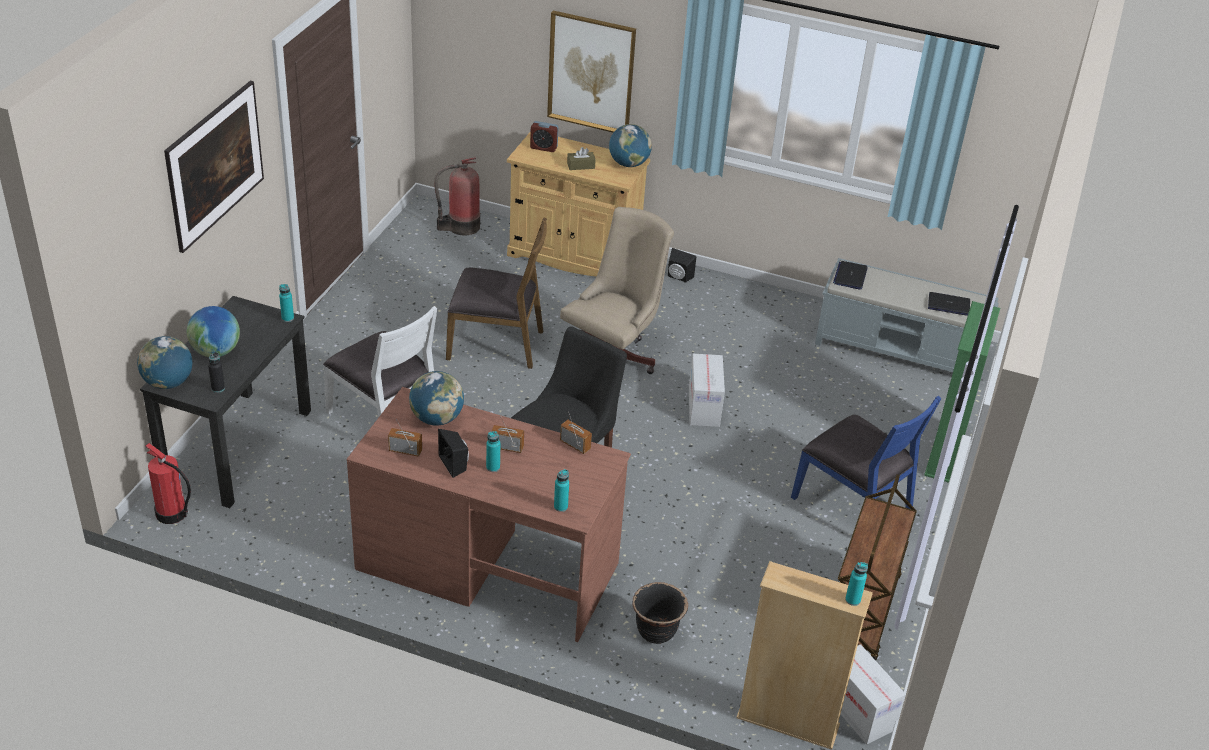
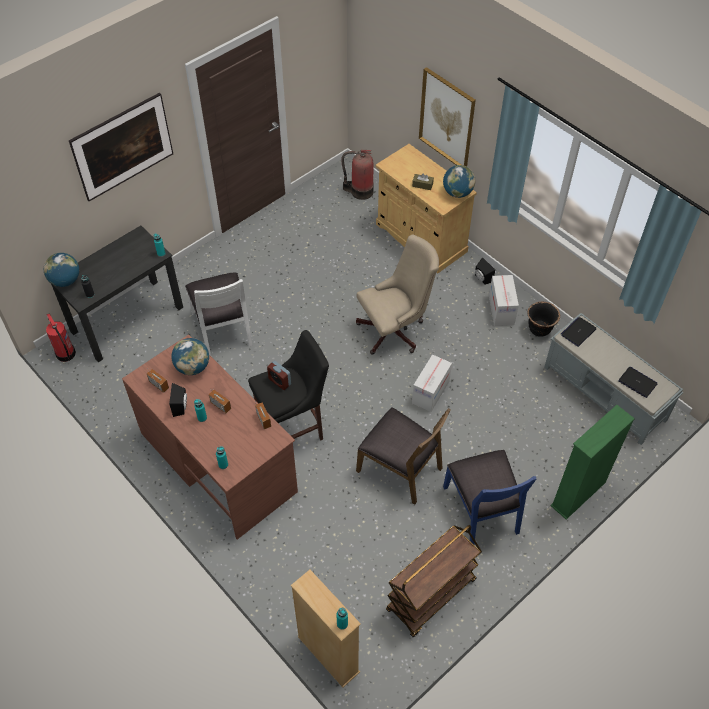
camera: 30 degrees right, 15 degrees up
(216, 351) = (105, 266): globe -> none
(496, 344) = (325, 294): brown chair -> brown chair (400, 468)
(543, 147) = (407, 161): alarm clock -> alarm clock (279, 381)
(656, 632) = (289, 553): black planter -> black planter (539, 329)
(859, 712) = (379, 668): cardboard box -> cardboard box (501, 310)

